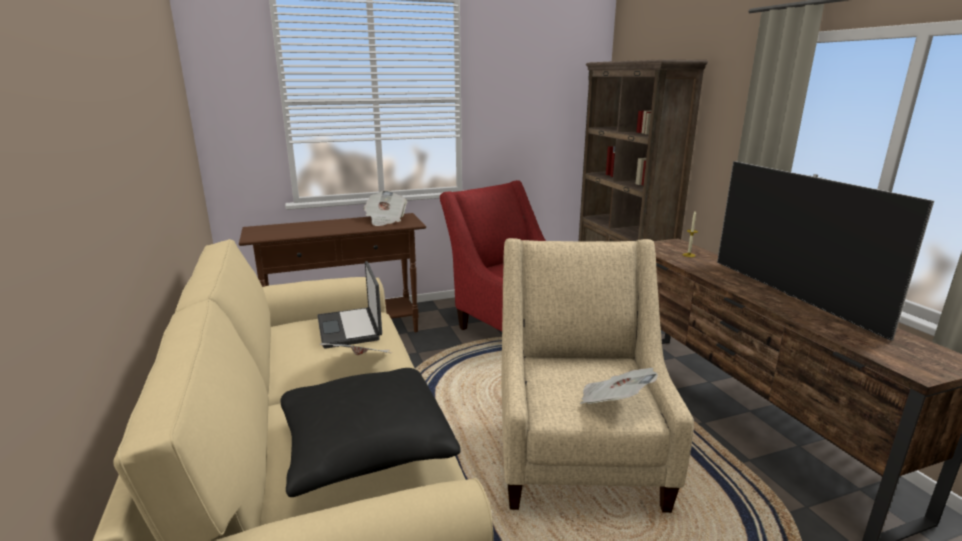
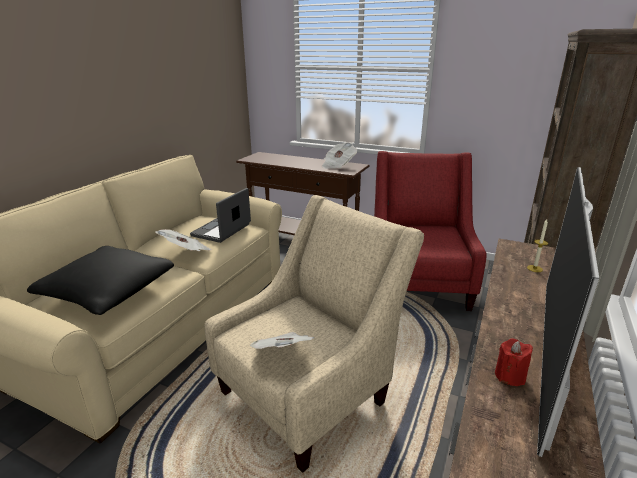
camera: 45 degrees right, 5 degrees up
(808, 315) = (510, 376): none -> red candle

